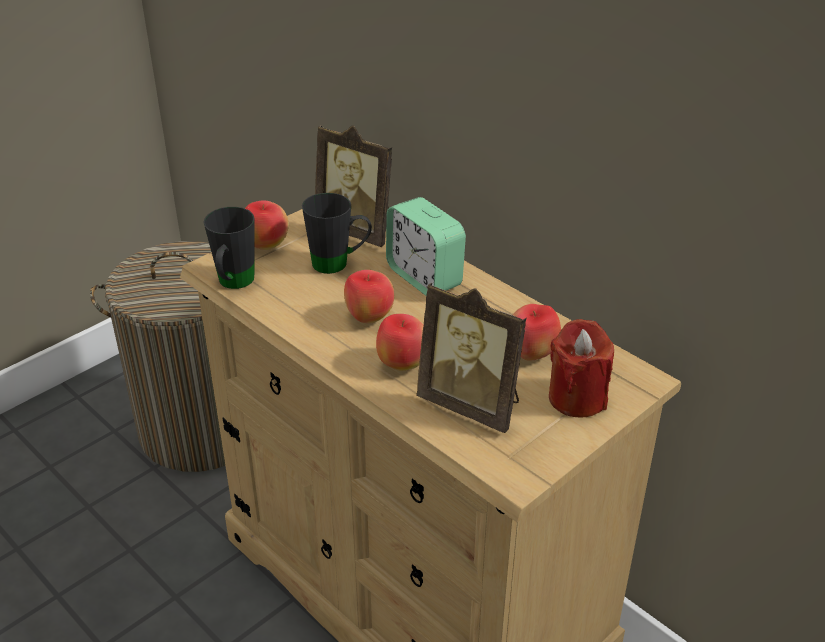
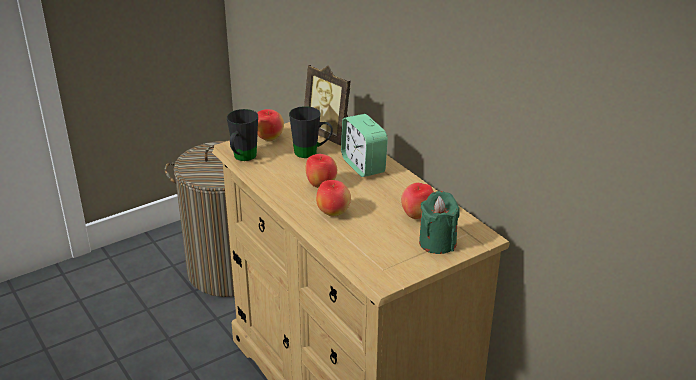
camera: 10 degrees right, 5 degrees down
(472, 404) = (370, 239): picture frame -> none
(577, 398) = (437, 243): red candle -> green candle

